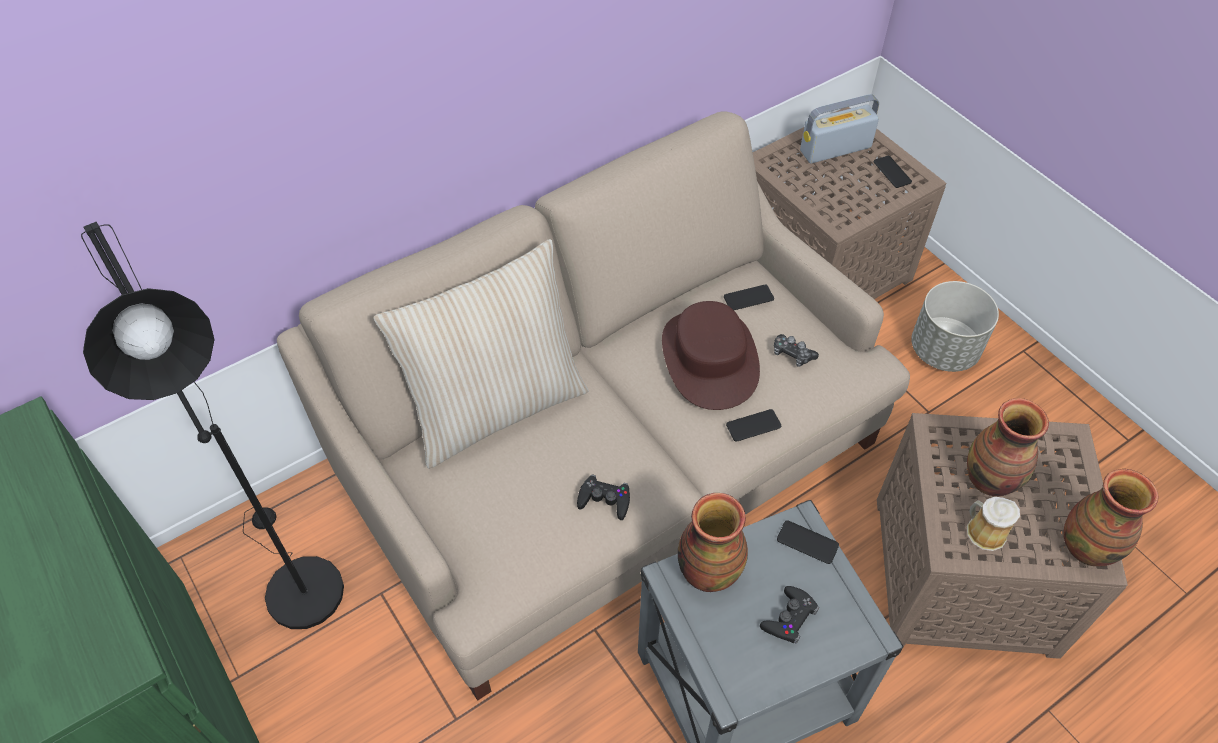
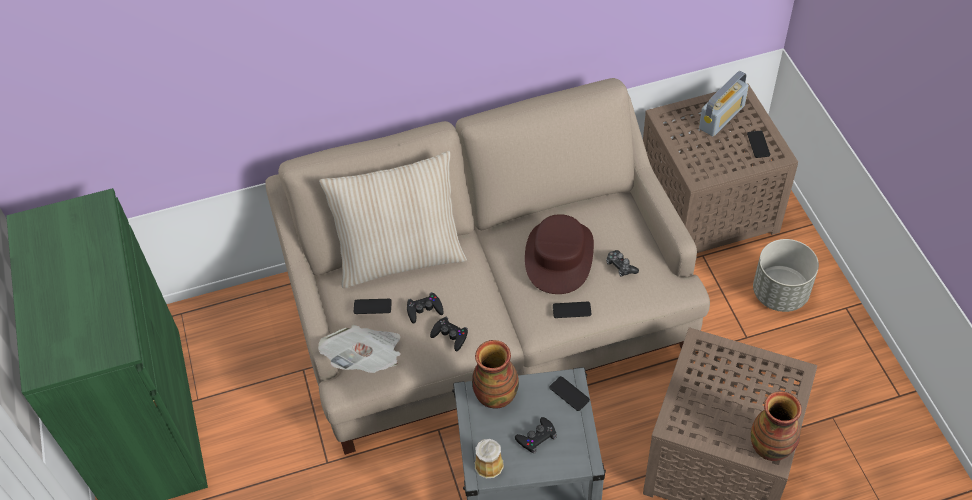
camera: 20 degrees right, 0 degrees up
(295, 582) = (249, 348): black floor lamp -> none
(497, 564) = (366, 359): none -> newspaper
(556, 472) = (424, 310): none -> black game controller
(748, 298) = (606, 219): phone -> phone (372, 306)
(835, 149) = (721, 117): radio -> radio turned 135 degrees clockwise
(983, 531) = (701, 418): mug -> mug (488, 463)
(991, 480) = (724, 386): vase -> none

